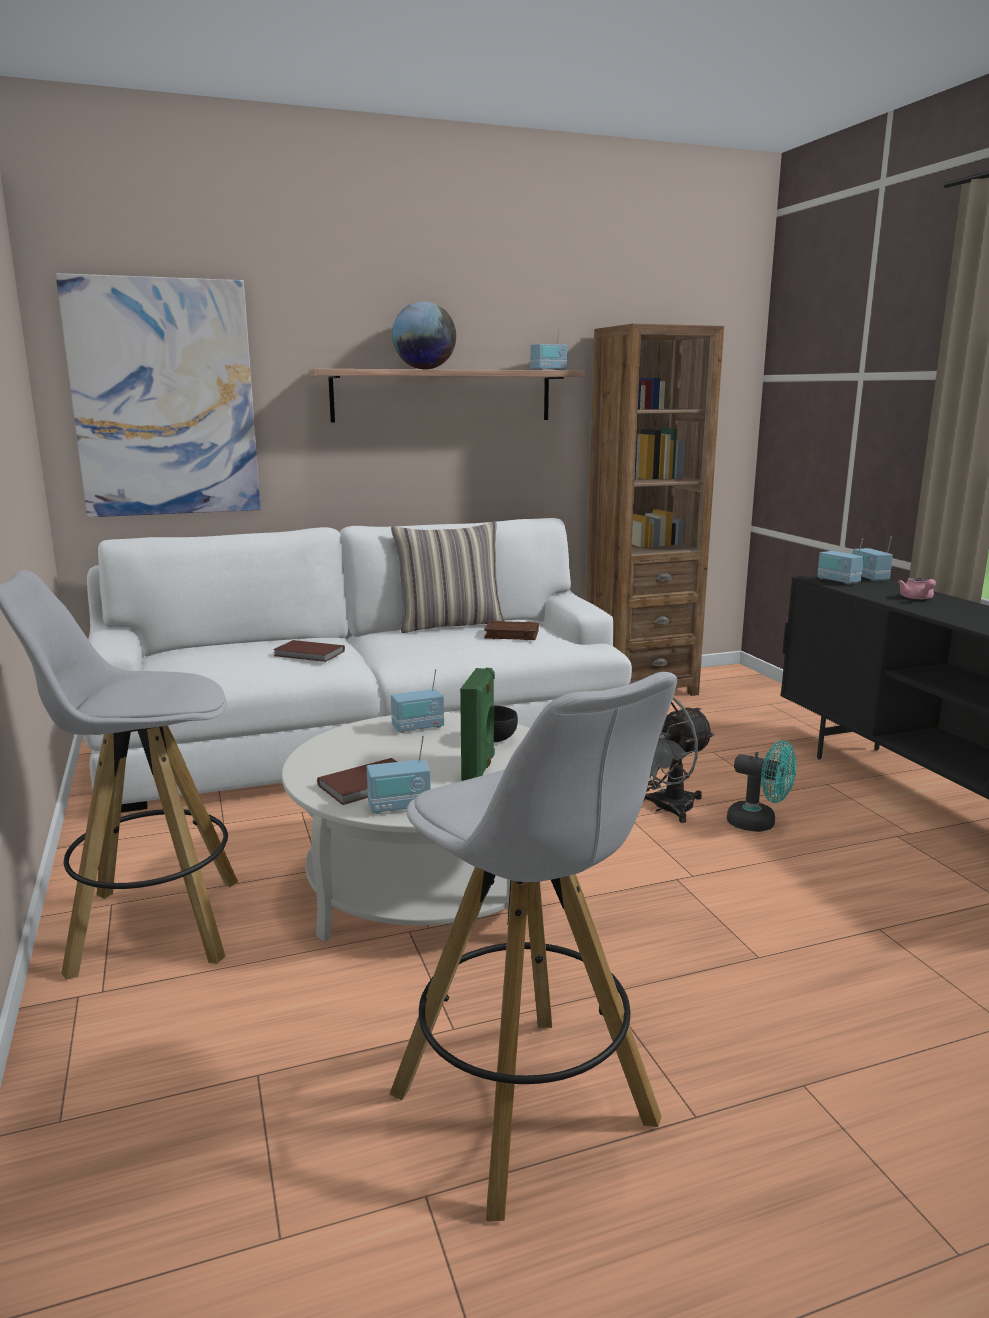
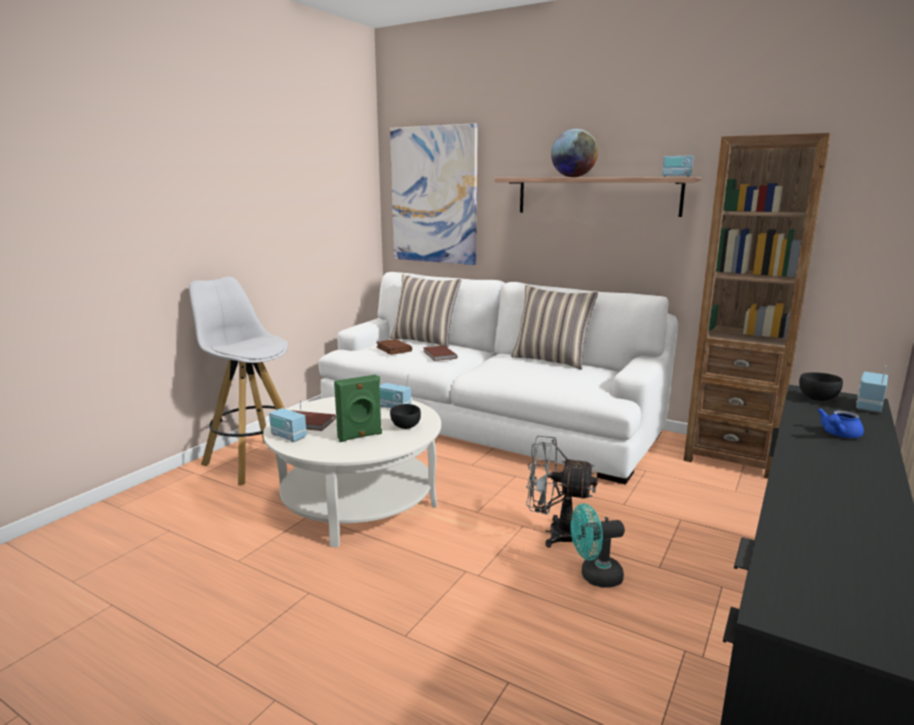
camera: 50 degrees right, 0 degrees up
(231, 644) = (425, 340): none -> pillow
(511, 635) = (566, 375): brown book -> brown book (393, 349)
(526, 1111) = (186, 608): white stool -> none
(759, 824) = (594, 576): turquoise fan -> turquoise fan turned 90 degrees clockwise
(838, 581) = (818, 399): radio -> black bowl
(917, 598) = (838, 434): pink teapot -> blue teapot

